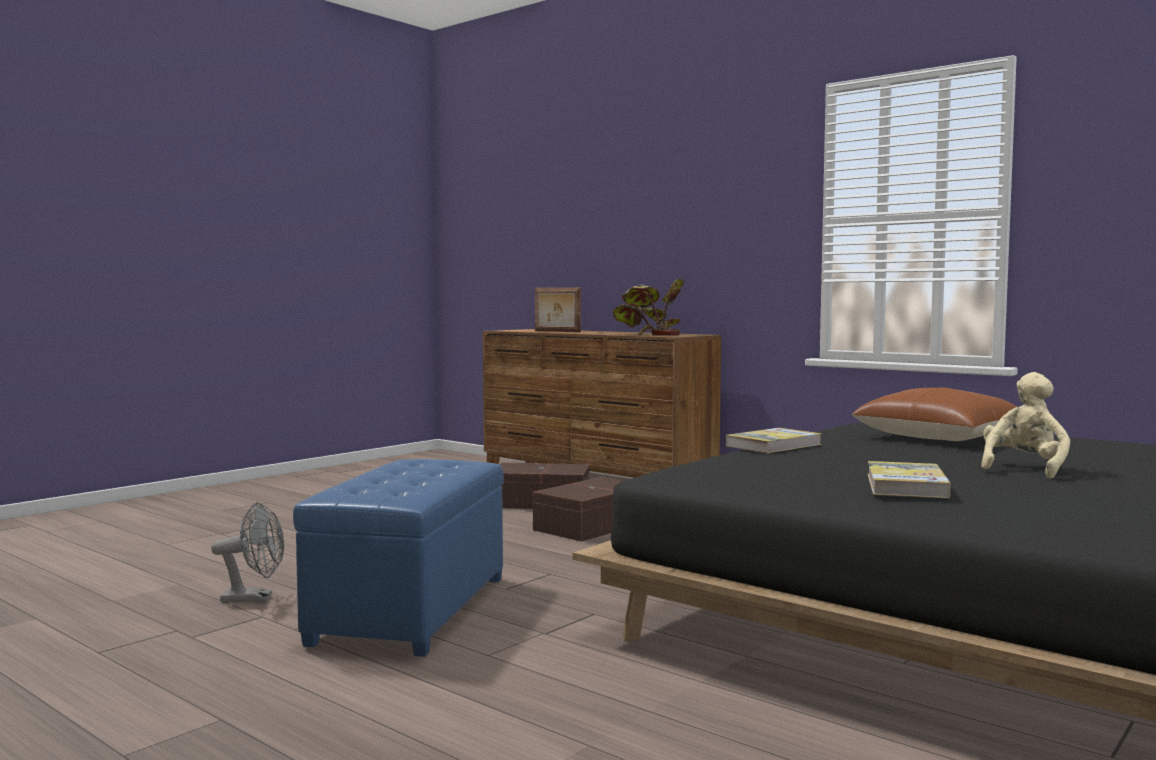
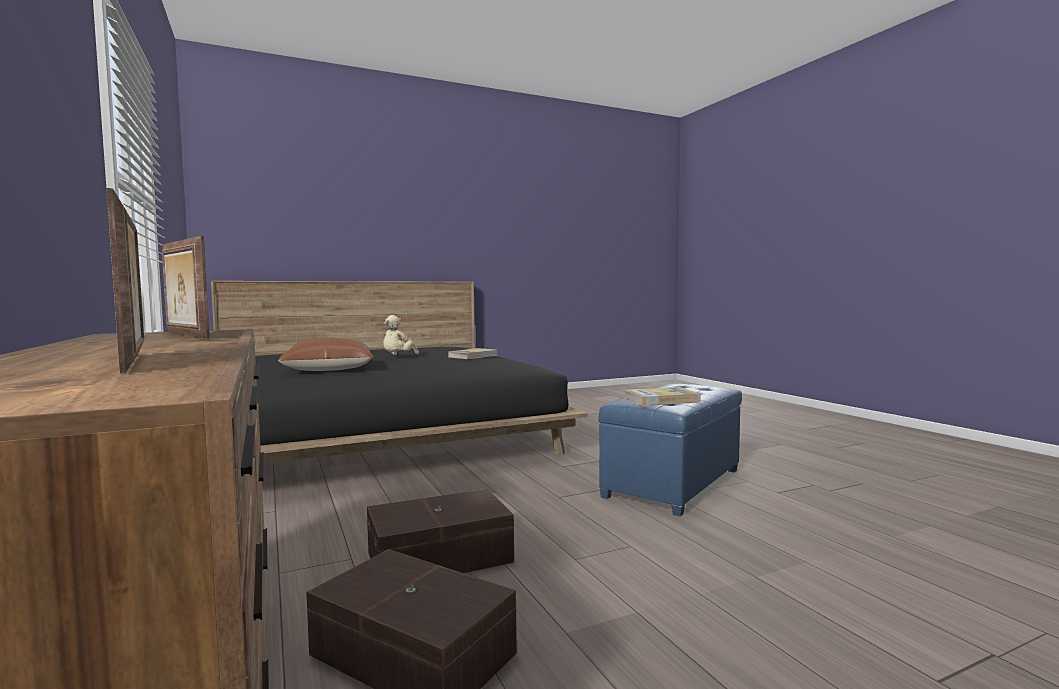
camera: 155 degrees left, 0 degrees up
(255, 598) = (798, 508): grey fan -> none
(649, 334) = (185, 335): potted plant -> picture frame
(773, 445) = (439, 372): book -> book (661, 400)
(1024, 468) = (397, 357): beige plush toy -> beige plush toy turned 45 degrees counterclockwise

